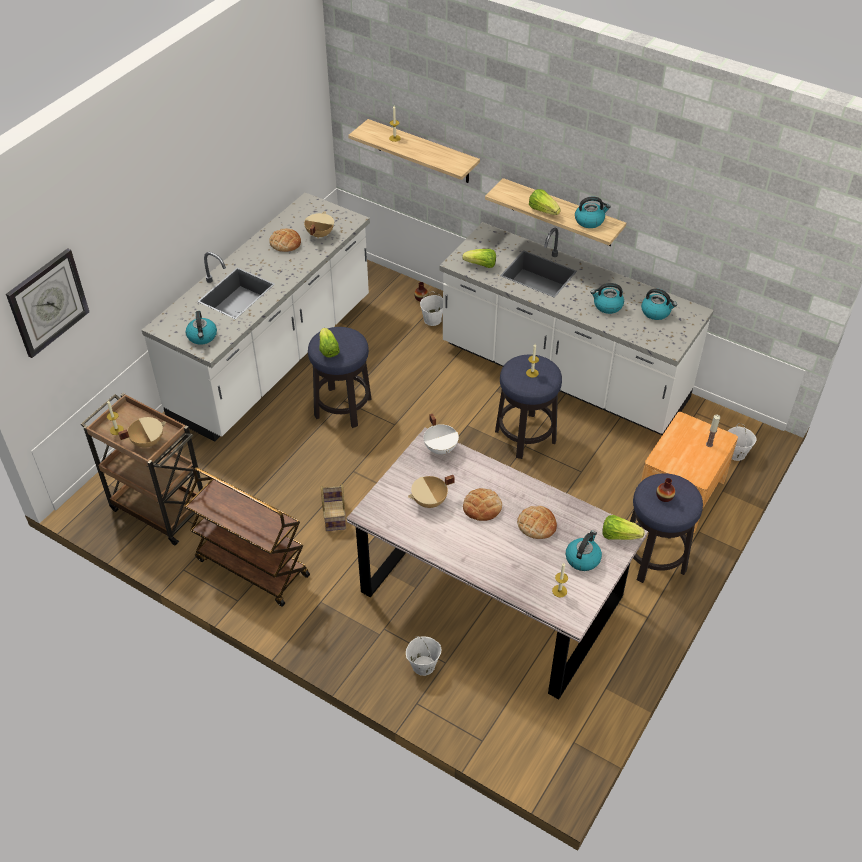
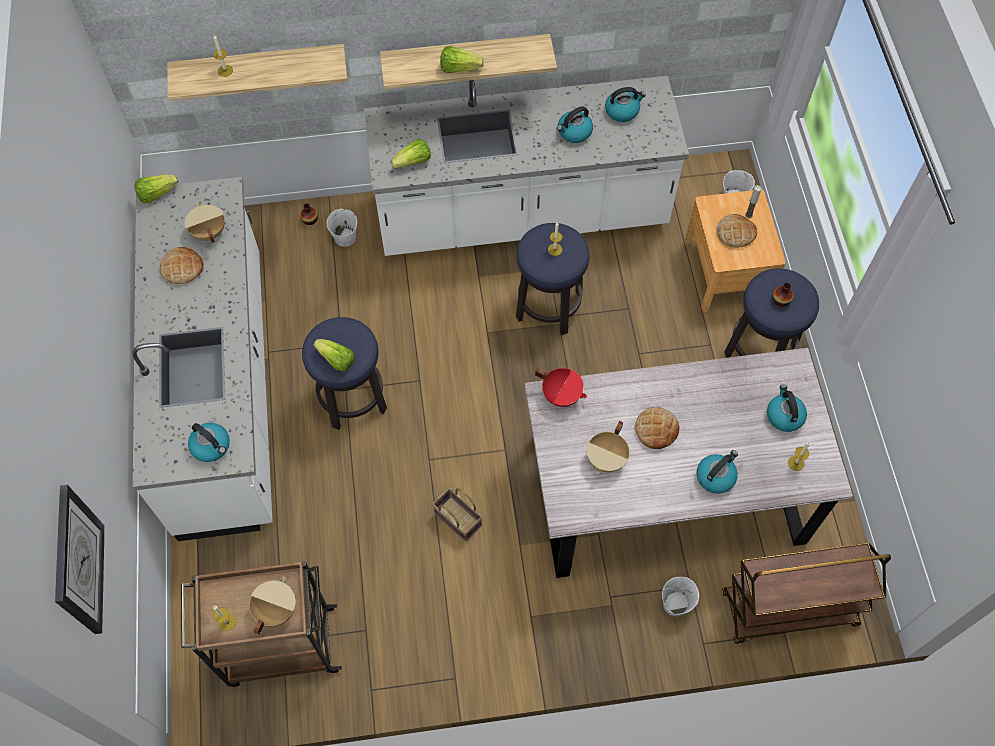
camera: 40 degrees left, 15 degrees up
(251, 567) = (434, 634): brown cart -> brown cart (788, 610)
(441, 448) = (561, 394): white cooking pot -> red cooking pot
(537, 525) = (717, 411): bread -> bread (735, 233)
(589, 221) = (515, 53): kettle -> kettle (715, 476)
(619, 535) = (791, 370): lettuce -> lettuce (157, 194)

